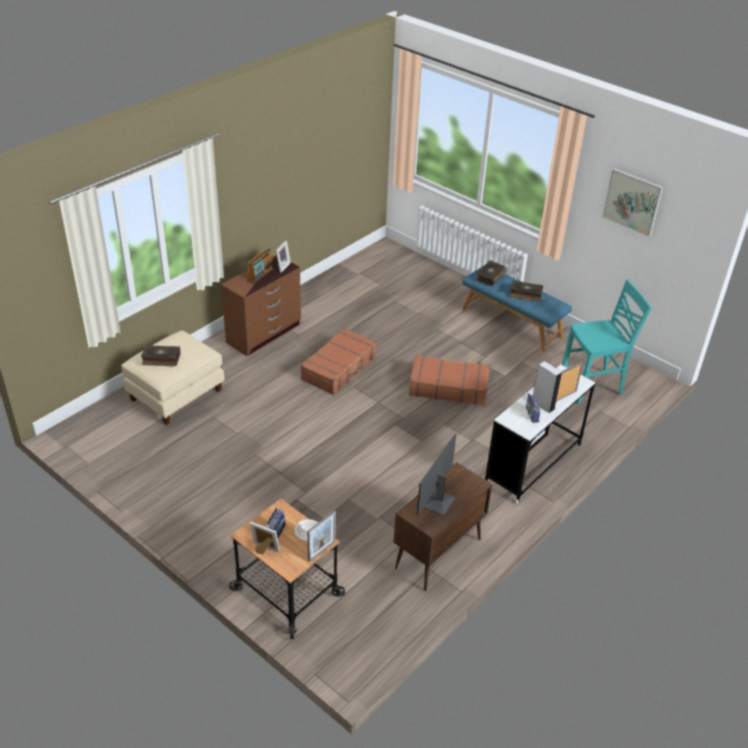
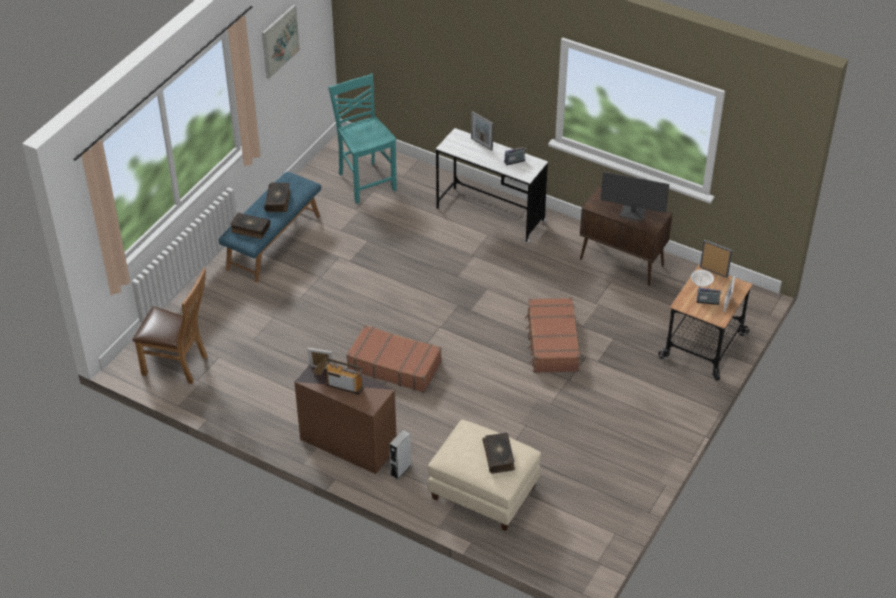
camera: 100 degrees left, 5 degrees up
(378, 266) = (179, 365): none -> brown chair
(448, 387) = (399, 279): brown suitcase -> brown suitcase (552, 342)
(543, 405) = (499, 156): grey speaker -> grey speaker (400, 469)

